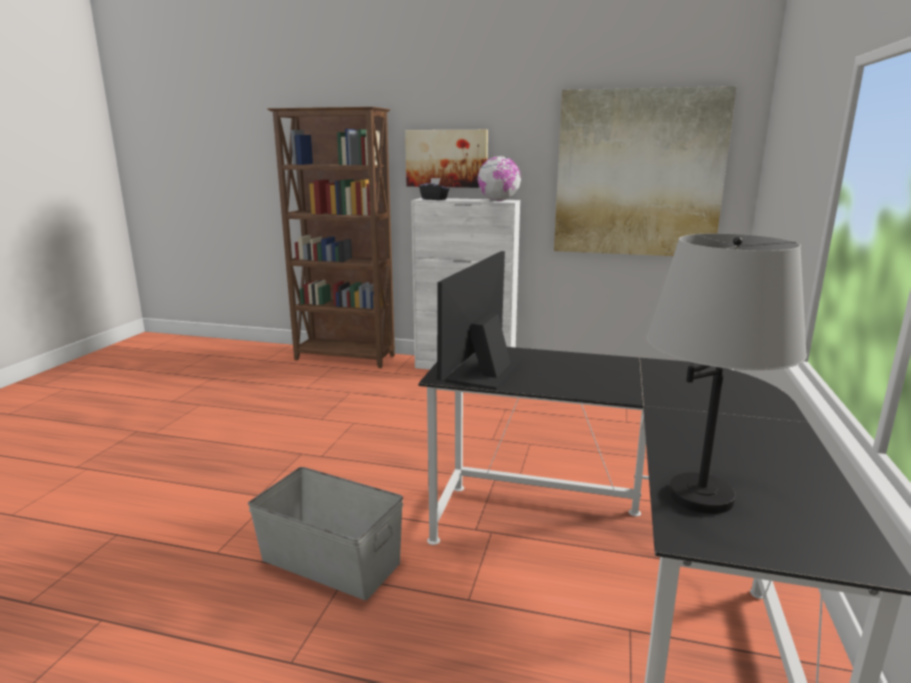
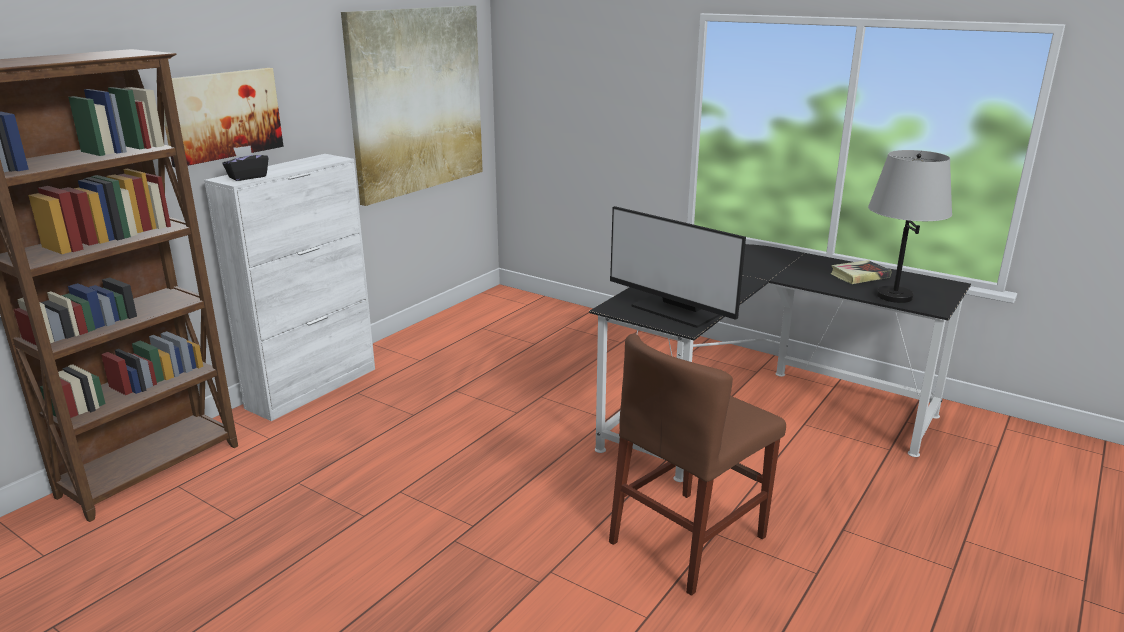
camera: 70 degrees left, 5 degrees up
(330, 560) = (688, 539): grey storage box -> brown chair
(498, 200) = (322, 160): globe -> none
(762, 465) = (859, 276): none -> book

